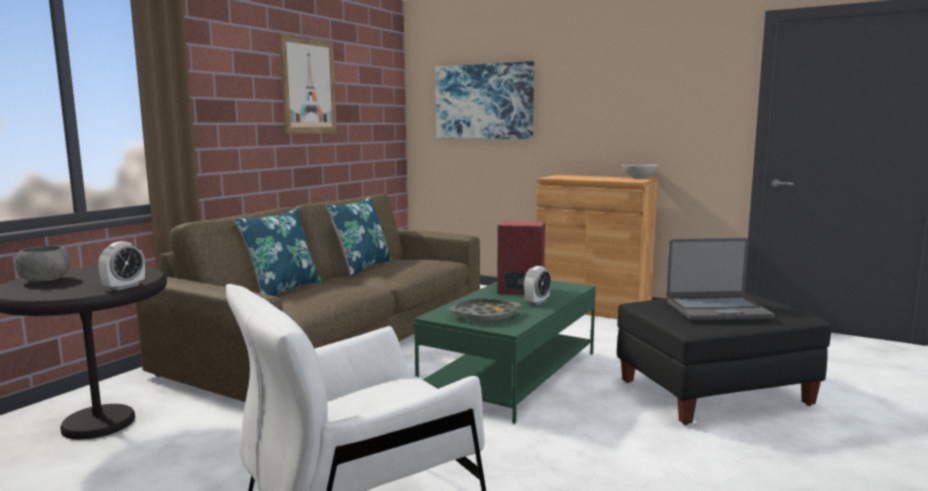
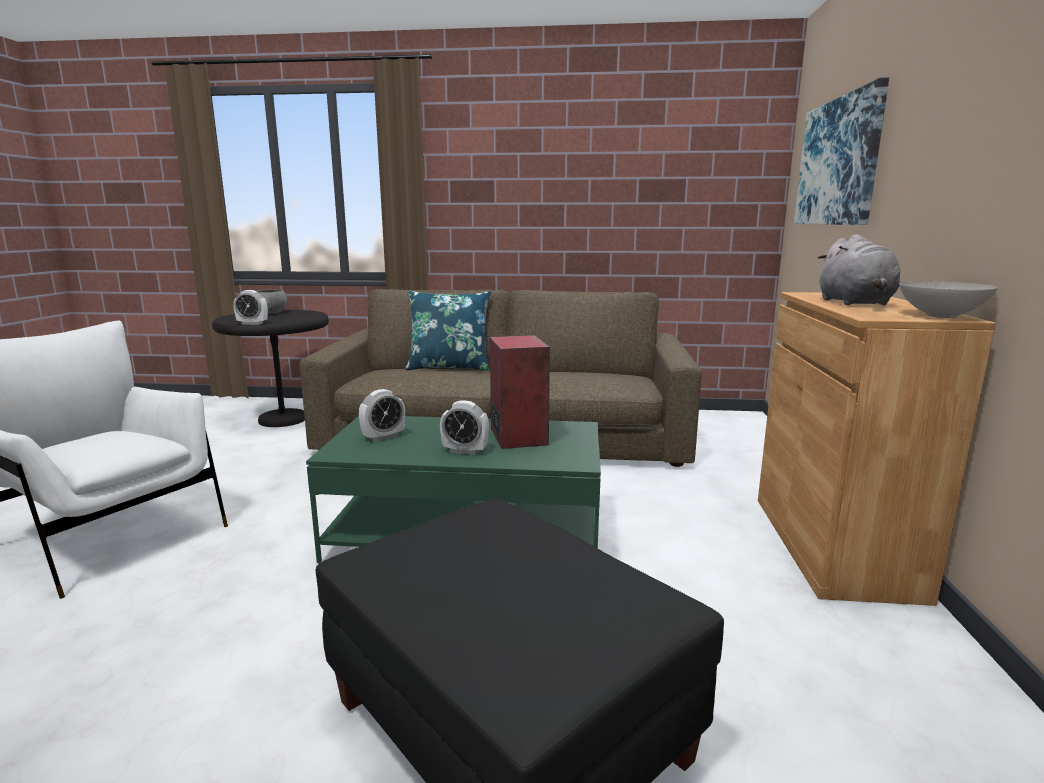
camera: 65 degrees right, 5 degrees up
(308, 86) = (595, 160): picture -> none
(362, 267) = (563, 370): blue pillow -> none
(485, 316) = (383, 437): grey tray -> alarm clock
(593, 178) = (855, 303): none -> grey plush toy
(717, 310) = (482, 575): laptop -> none

